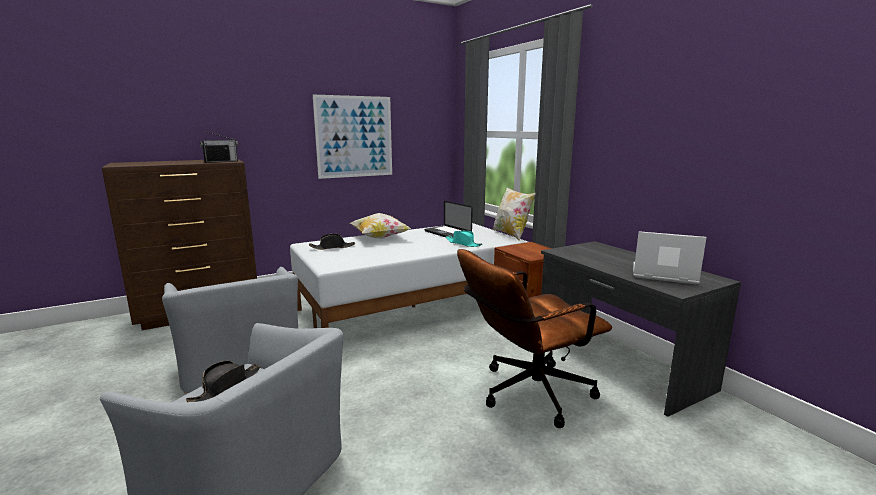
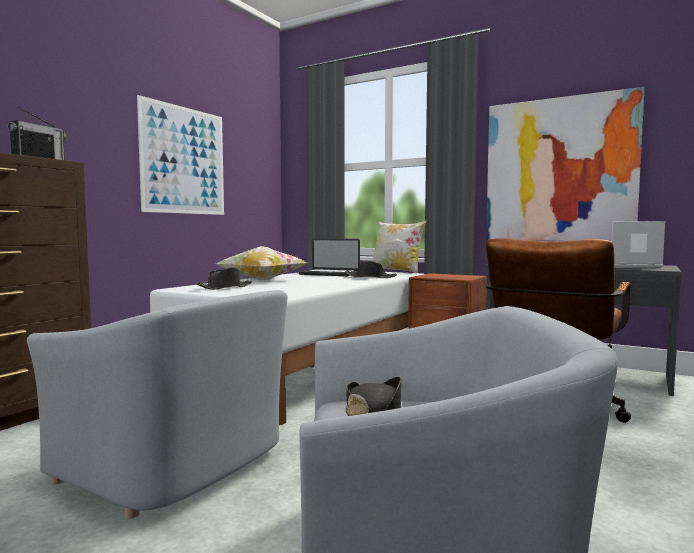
camera: 30 degrees left, 10 degrees down
(463, 243) = (370, 277): turquoise hat -> black hat
(645, 158) = (559, 170): none -> picture

